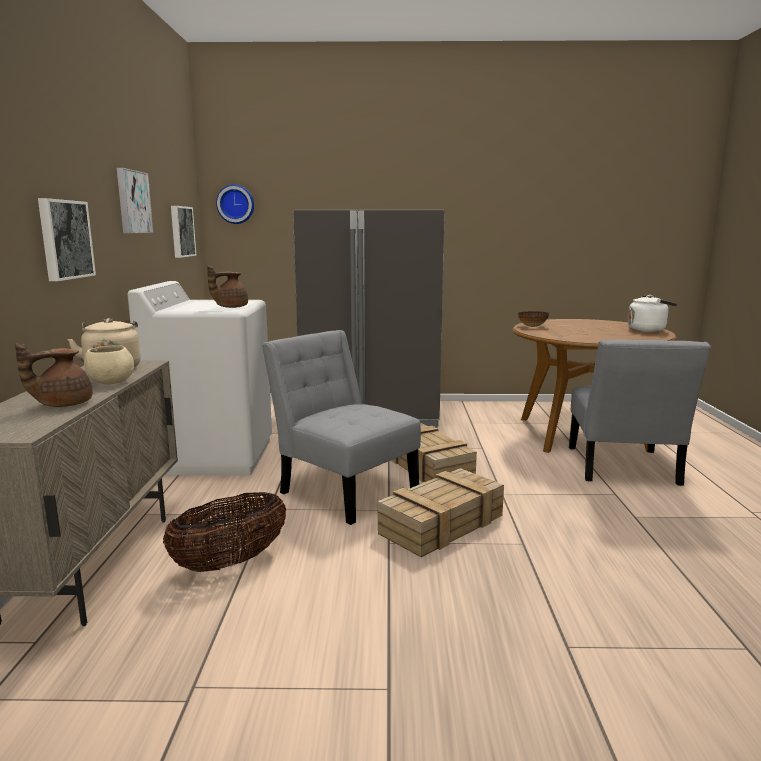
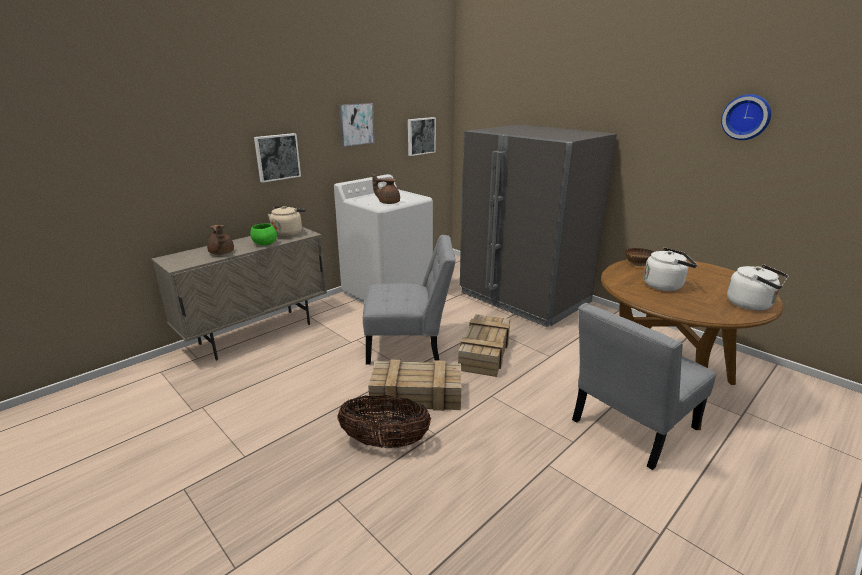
camera: 45 degrees right, 10 degrees up
(62, 404) = (221, 253): brown teapot -> brown teapot turned 120 degrees counterclockwise
(111, 382) = (265, 244): beige bowl -> green bowl
(230, 562) = (296, 360): basket -> basket (385, 442)
(236, 204) = (474, 113): wall clock -> wall clock (746, 117)
(344, 490) = (409, 346): grey chair -> grey chair turned 90 degrees clockwise
(582, 332) = (665, 285): none -> white kettle

